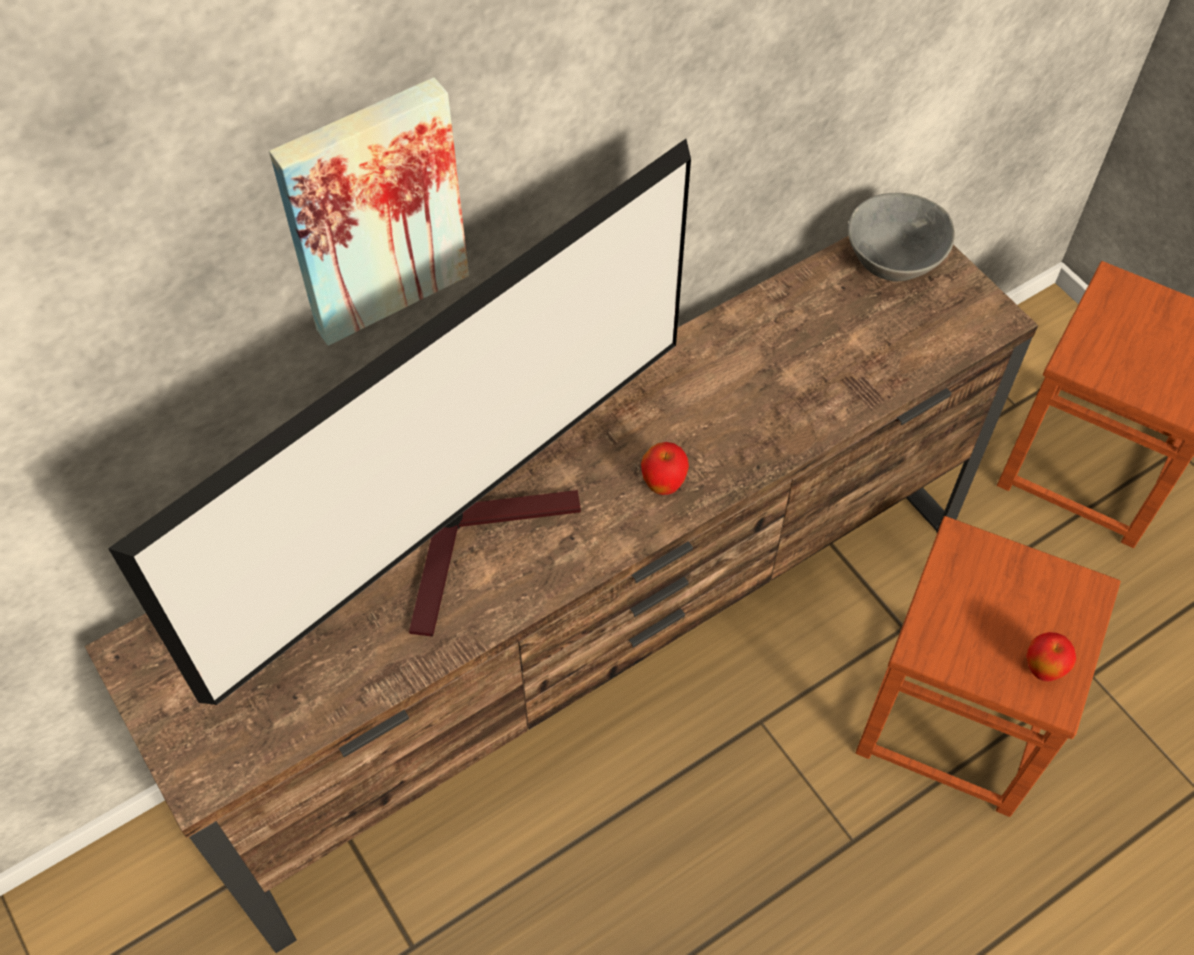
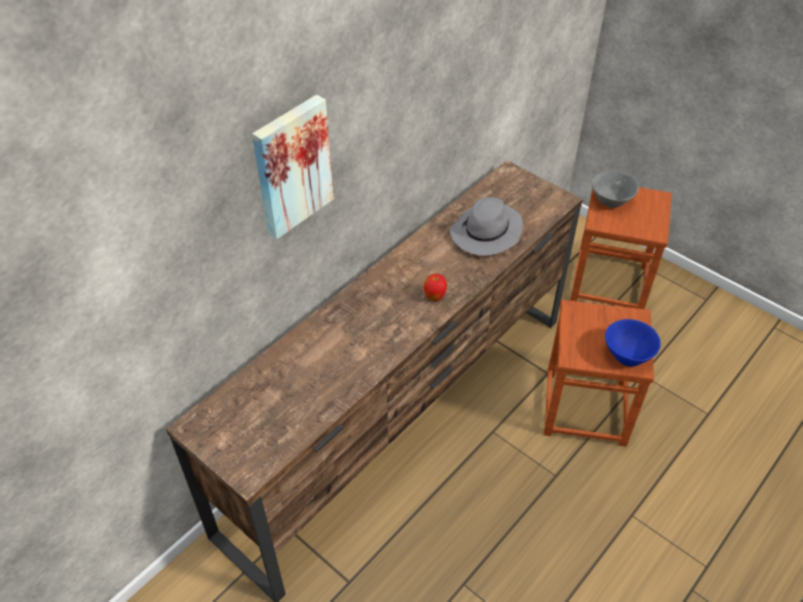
camera: 15 degrees left, 10 degrees down
(477, 536) = (352, 337): television -> none
(812, 365) = (486, 234): none -> grey hat
(891, 261) = (507, 185): grey bowl -> grey bowl (610, 200)
(1042, 669) = (629, 355): apple -> blue bowl

